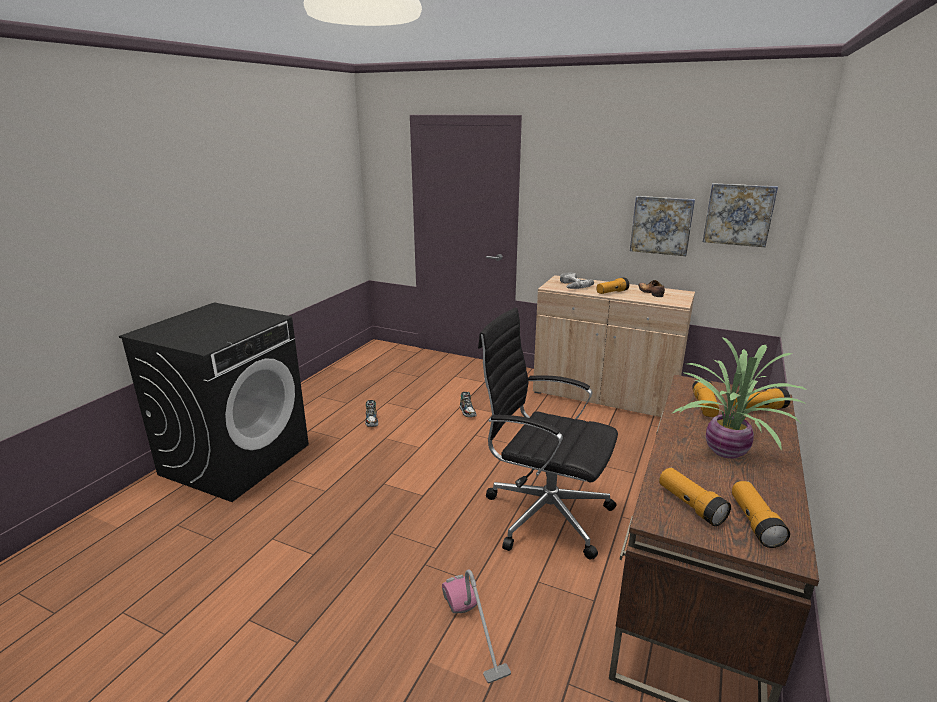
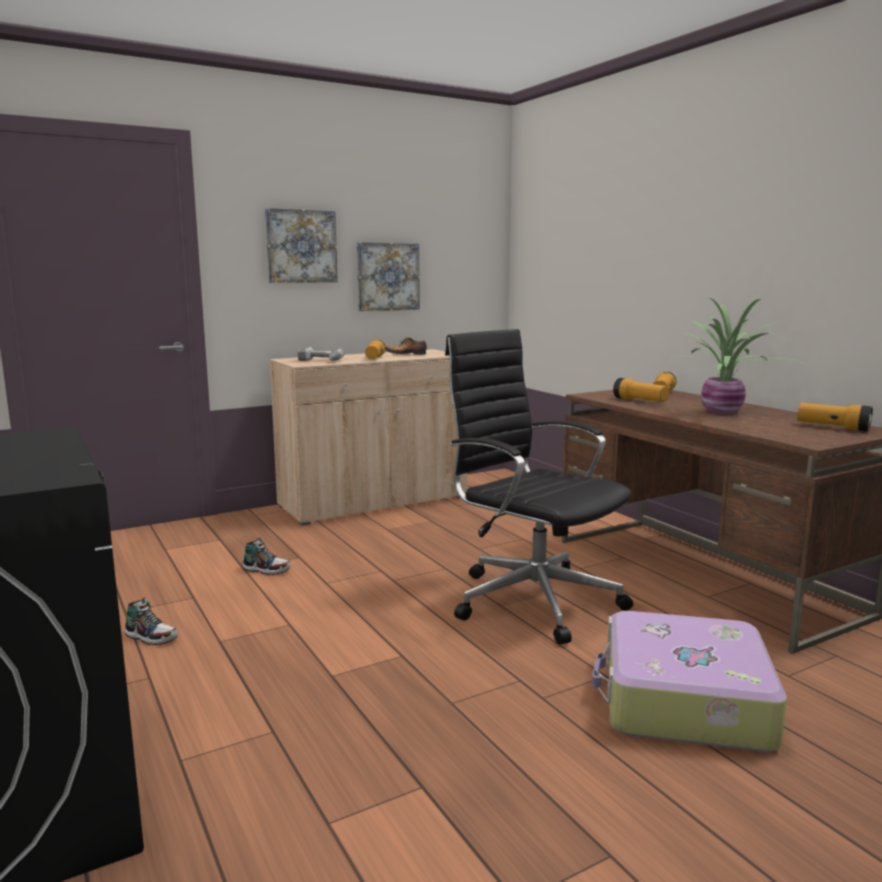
camera: 55 degrees left, 10 degrees down
(474, 629) = (683, 701): vacuum cleaner -> suitcase
(544, 513) = (532, 599): black office chair -> black office chair turned 75 degrees clockwise
(690, 505) = (797, 433): flashlight -> none
(738, 214) = (457, 258): picture -> picture (301, 246)

